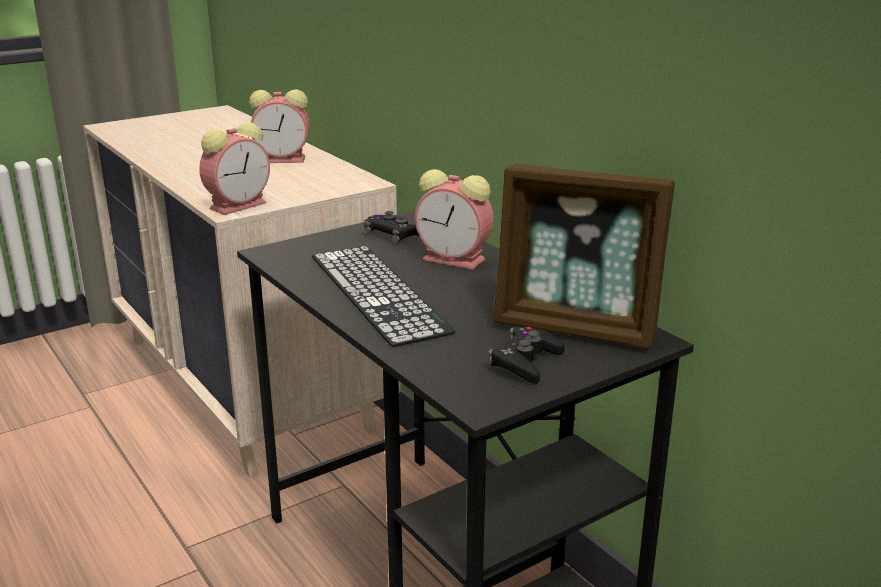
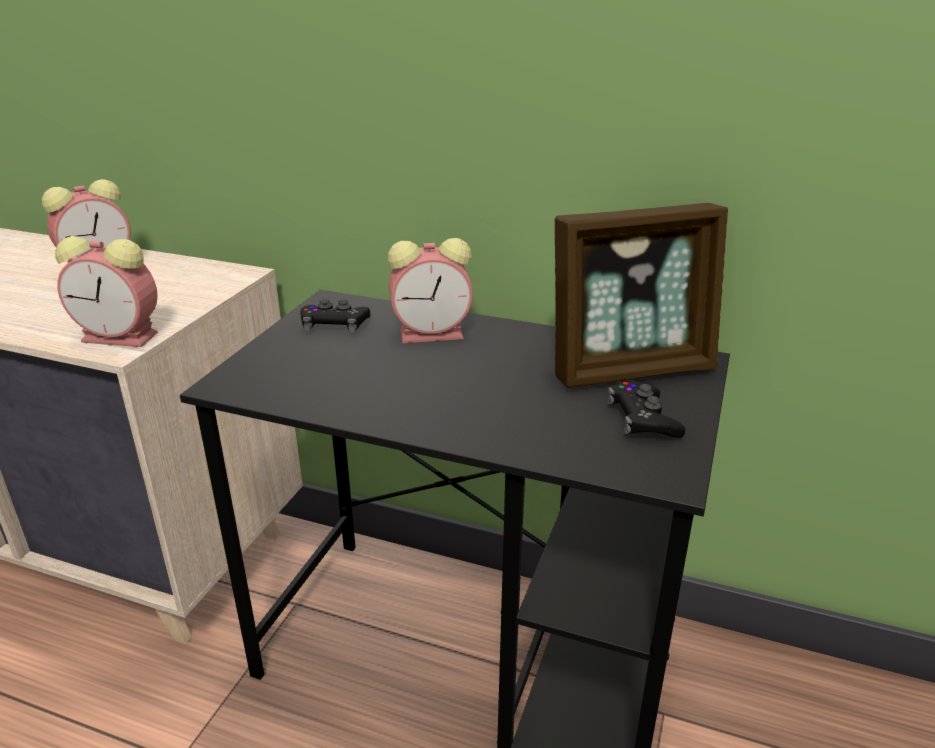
camera: 35 degrees left, 5 degrees up
(239, 205) = (123, 337): alarm clock -> alarm clock turned 90 degrees clockwise
(377, 292) = (410, 393): keyboard -> none

